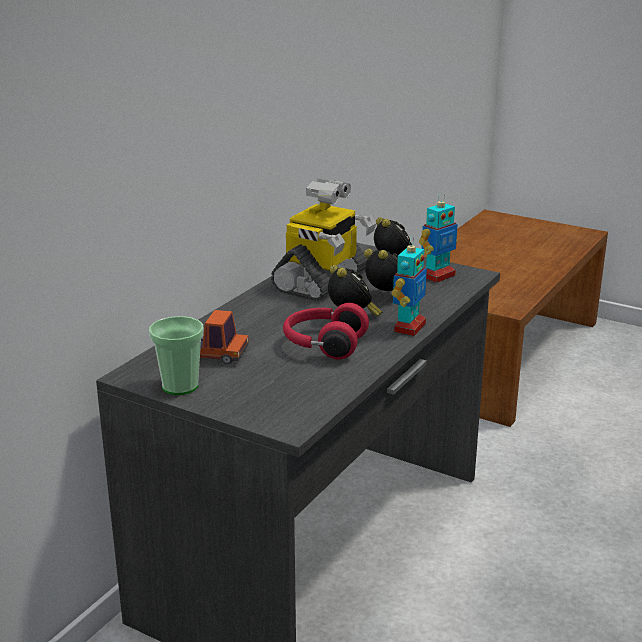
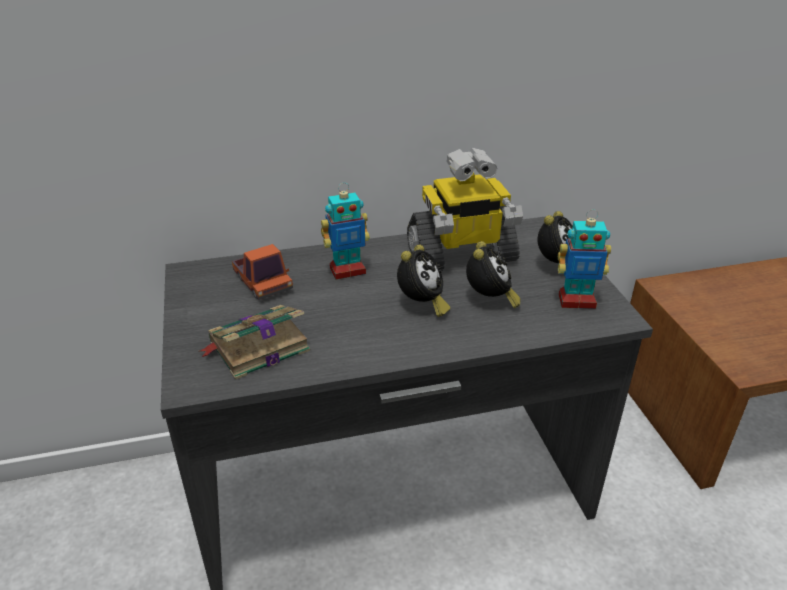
camera: 45 degrees right, 10 degrees up
(180, 386) = (195, 299): cup -> none
(291, 386) = (257, 347): none -> book
(323, 345) = (350, 320): red headphones -> none
(409, 328) = (448, 344): toy robot -> toy robot (347, 270)

